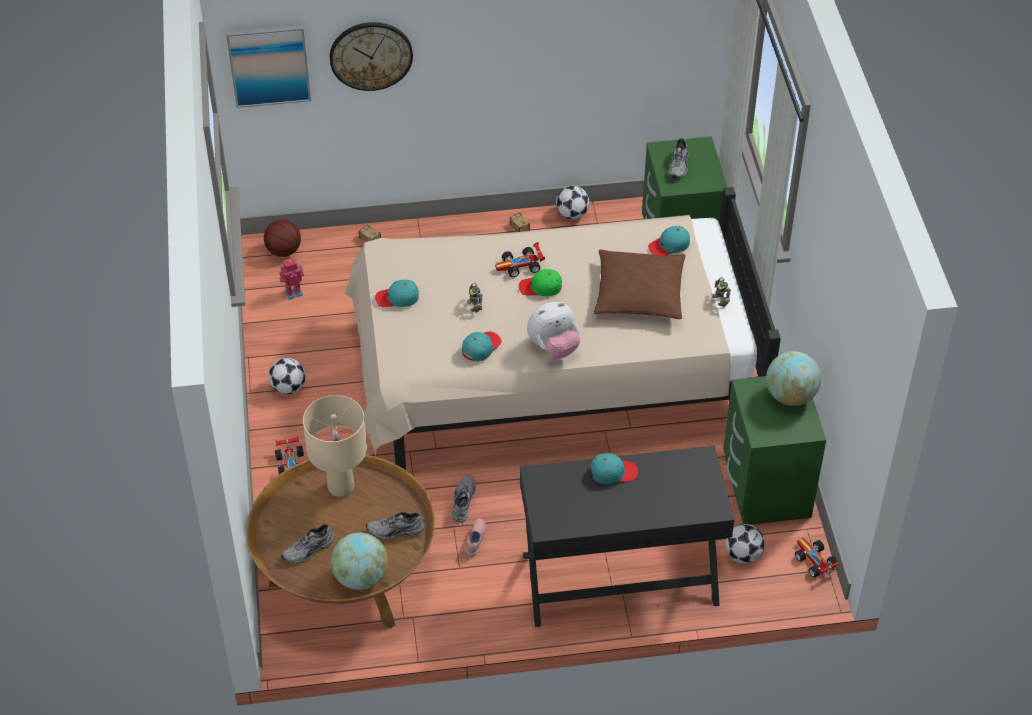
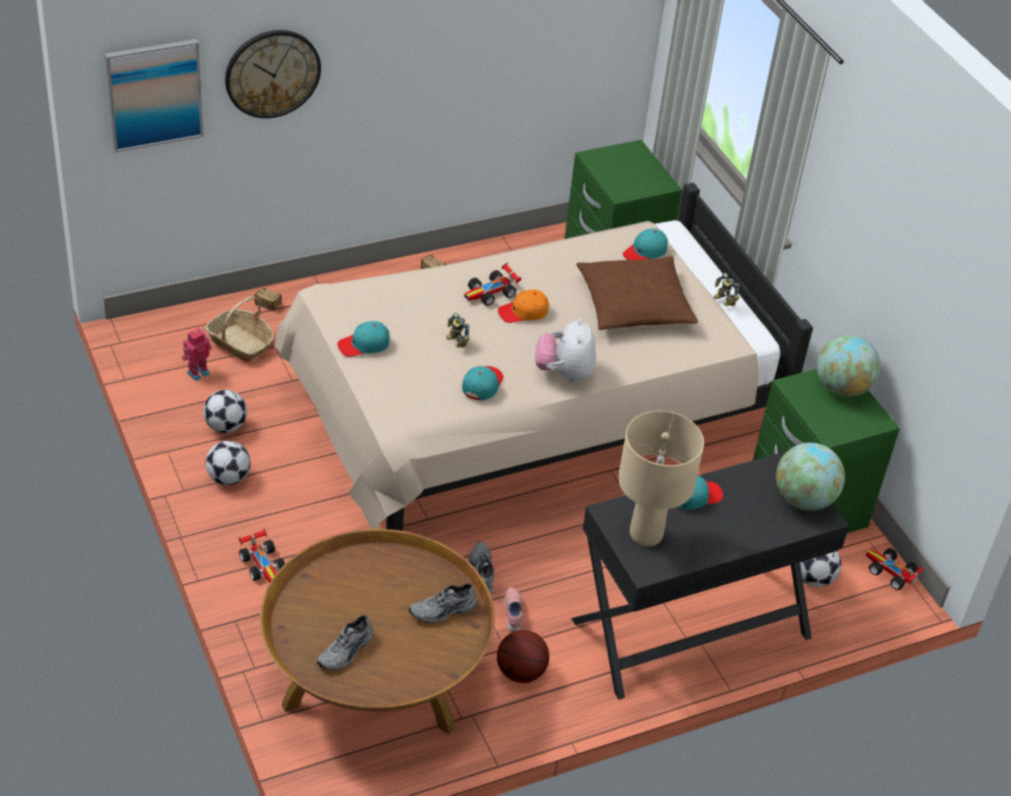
camera: 20 degrees left, 5 degrees down
(283, 251) = (170, 329): basketball -> basketball (520, 672)
(336, 271) = (240, 343): none -> basket
(341, 488) = (358, 573): beige table lamp -> beige table lamp (645, 535)
(361, 577) = (422, 672): globe -> globe (803, 499)
(540, 287) = (523, 312): green cap -> orange cap
(553, 347) = (564, 373): plush toy -> plush toy turned 135 degrees clockwise
(572, 214) = (485, 251): football -> football (225, 426)
(679, 165) = (620, 171): grey shoe -> none

